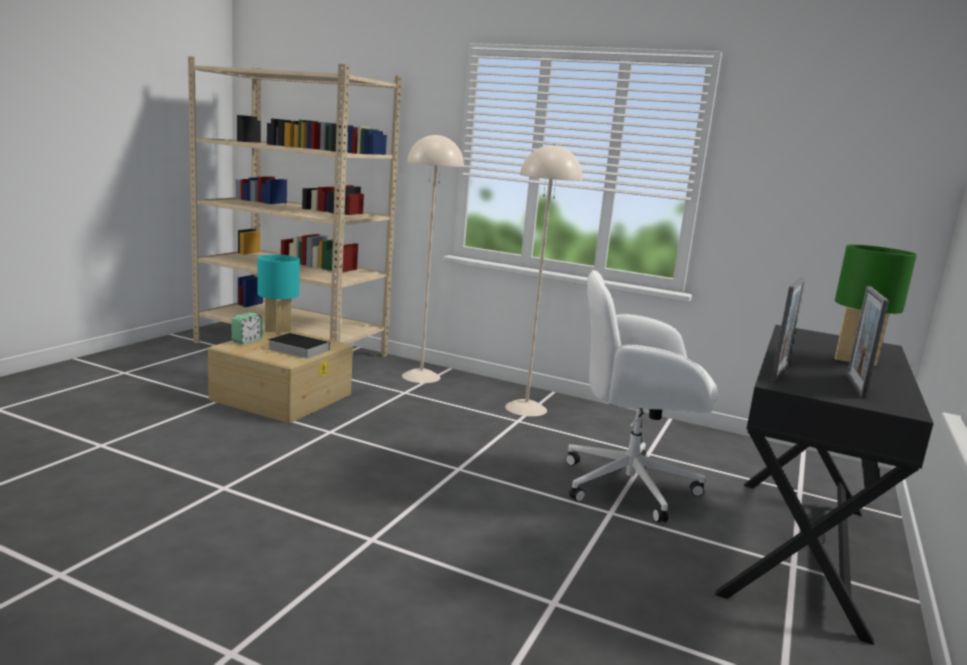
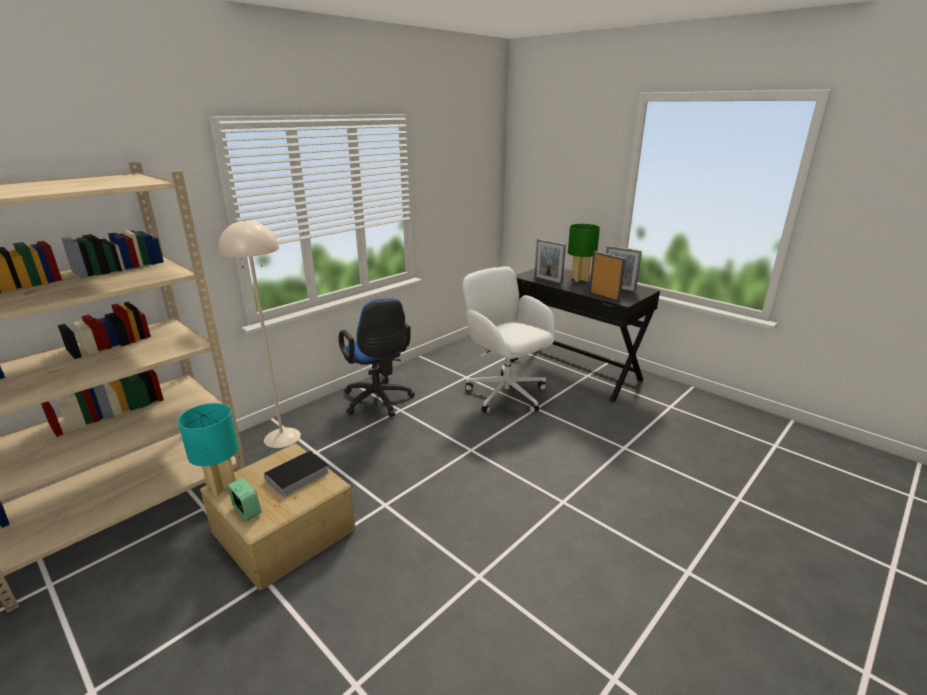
camera: 70 degrees left, 10 degrees up
(525, 408) = (379, 402): beige floor lamp -> blue office chair
(628, 486) = (507, 394): white office chair -> white office chair turned 120 degrees clockwise
(797, 342) = (548, 281): none -> picture frame

